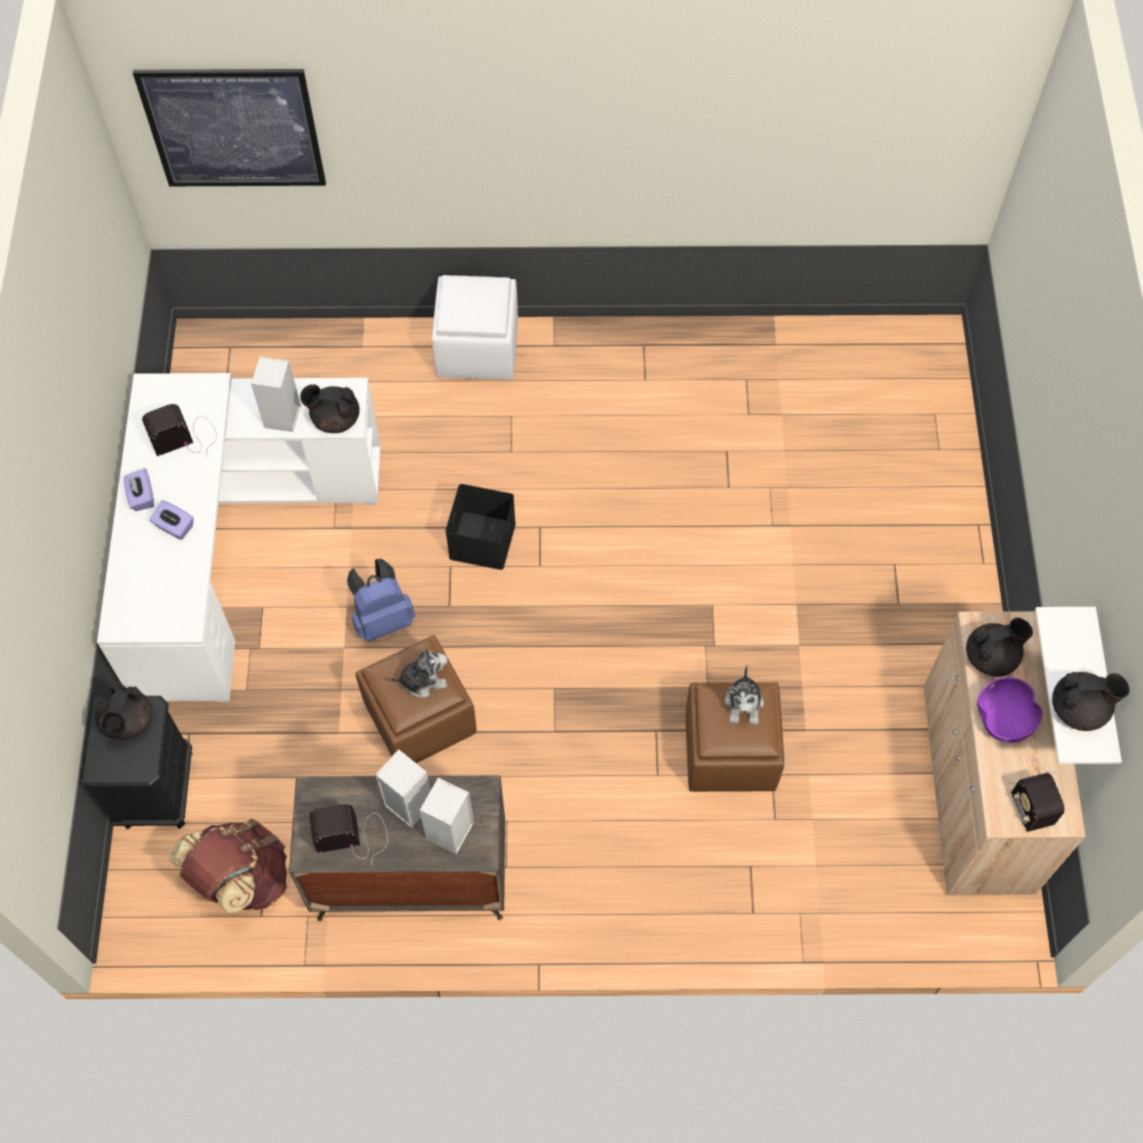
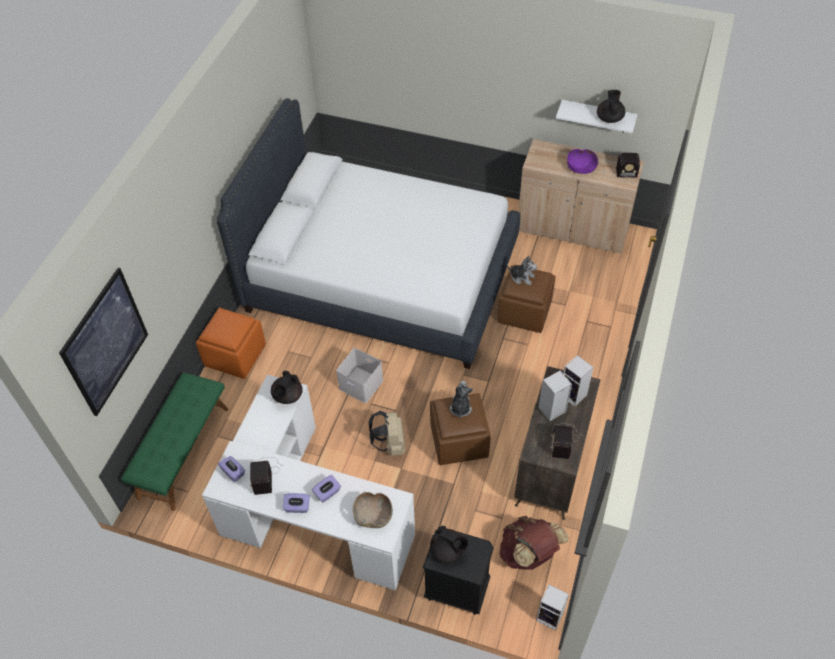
camera: 70 degrees left, 10 degrees down
(151, 599) = (373, 516): none -> brown bowl
(178, 397) = (233, 472): none -> purple tissue box
(283, 417) = (273, 422): speaker -> speaker (550, 617)
(288, 351) = (183, 452): none -> green bench
(382, 618) = (390, 444): blue backpack -> beige backpack
(478, 348) = (235, 355): white ottoman -> orange ottoman
(481, 539) = (360, 385): black storage box -> white storage box
(717, 498) = (382, 277): none -> white bed
(991, 657) = (549, 163): black teapot -> none

